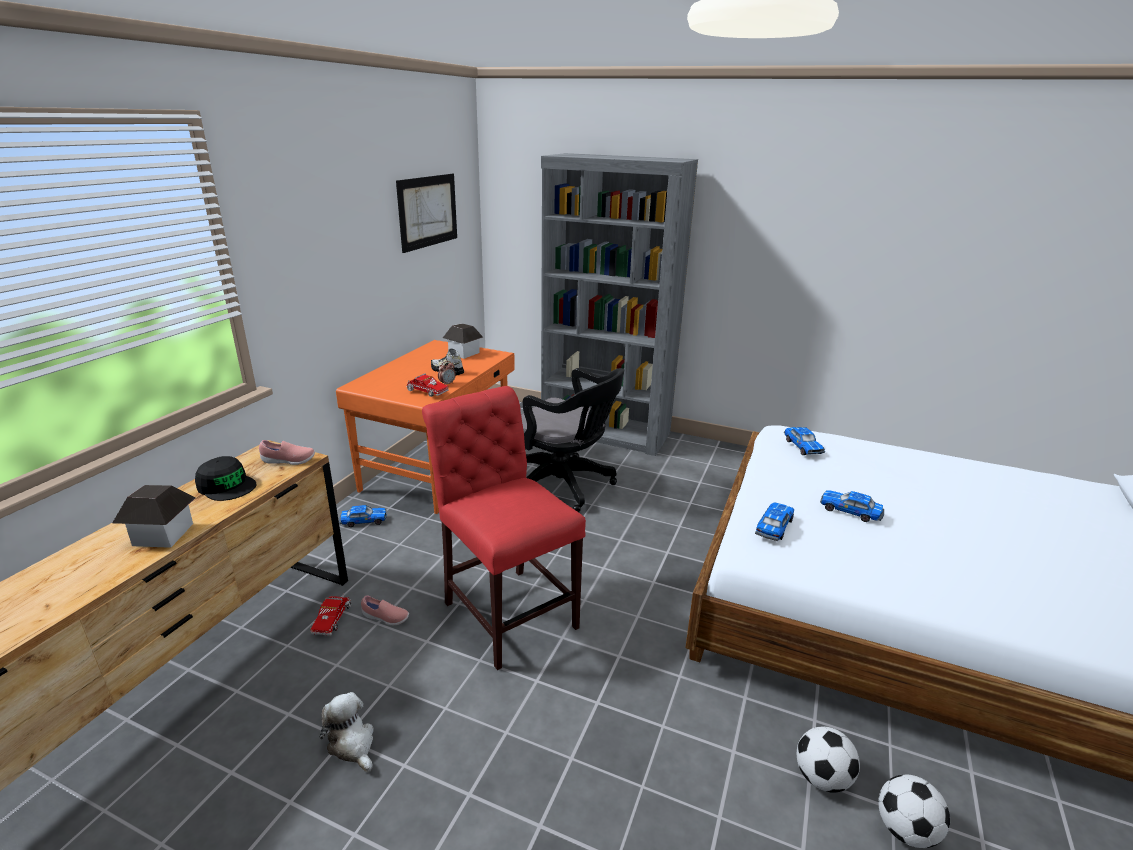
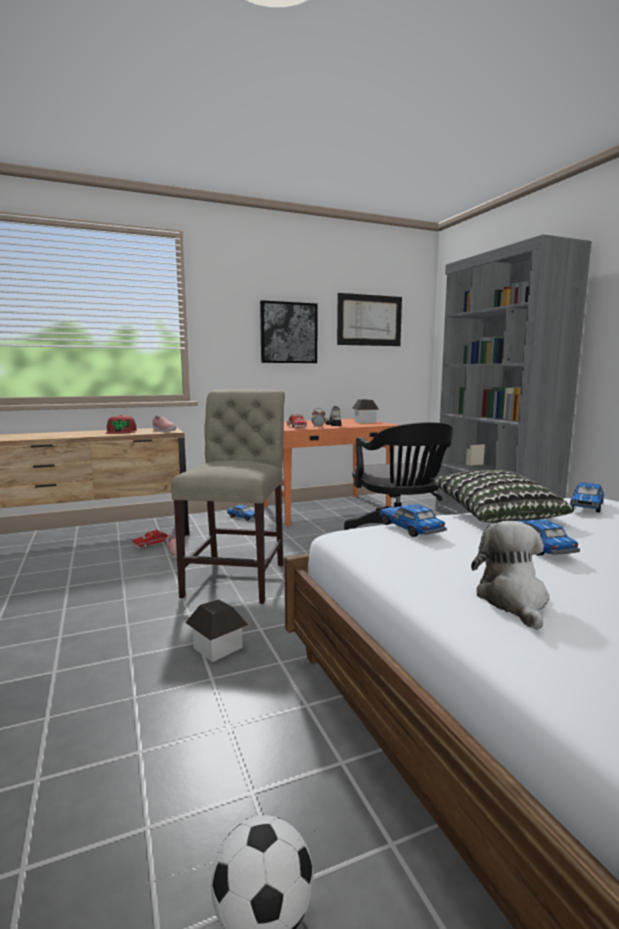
camera: 45 degrees right, 15 degrees down
(163, 534) = (64, 435): toy house -> toy house (217, 647)
(226, 486) = (121, 431): black cap -> red cap
(352, 744) = (65, 589): plush toy -> plush toy (513, 601)
(353, 250) = (288, 333): none -> picture
(506, 610) = (238, 577): red chair -> beige chair
(773, 527) = (411, 529): toy car -> toy car turned 105 degrees counterclockwise
(778, 481) = (496, 515): none -> pillow
(821, 778) = (263, 801): football -> none

